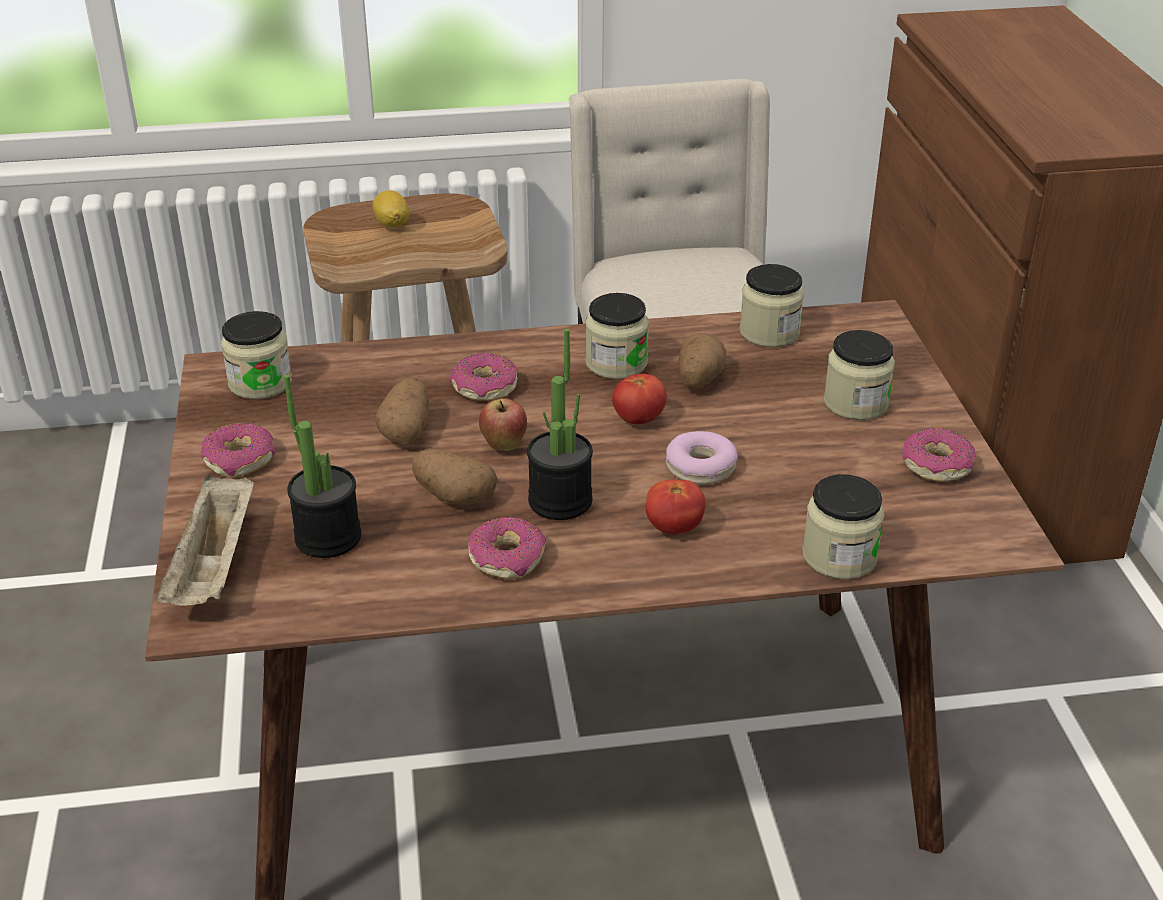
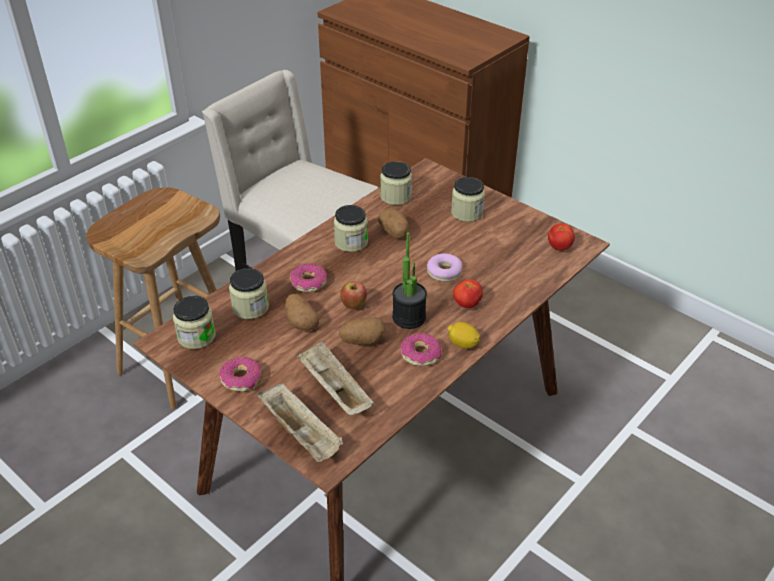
camera: 40 degrees left, 5 degrees up
(328, 537) = (334, 390): potted plant -> beige tray
(392, 224) = (138, 221): lemon -> lemon (463, 344)
(638, 419) = (393, 264): tomato -> tomato (559, 247)
(839, 556) = (538, 282): jar -> jar (250, 308)
(936, 465) = (526, 225): donut -> none

